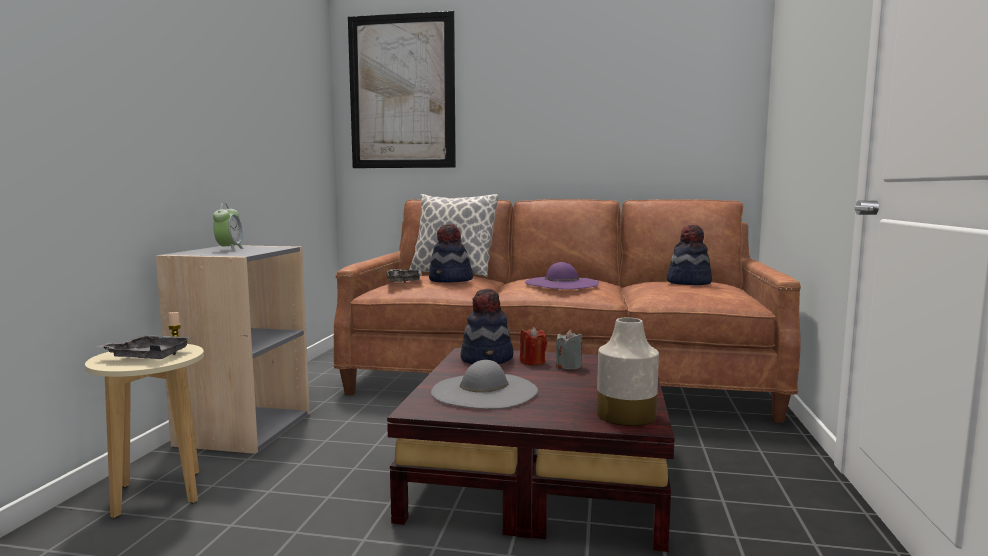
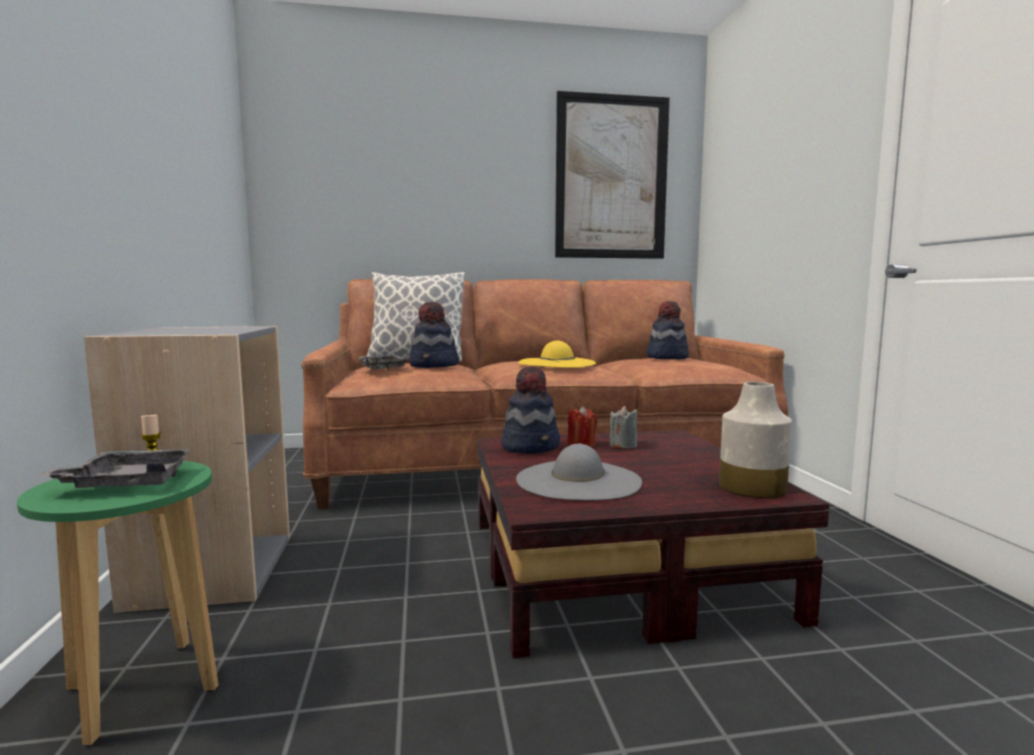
camera: 20 degrees left, 0 degrees up
(158, 494) = (142, 688): beige stool -> green stool
(229, 249) = (184, 329): alarm clock -> none
(402, 92) = (333, 157): picture -> picture (611, 178)
(561, 283) = (557, 363): purple hat -> yellow hat

